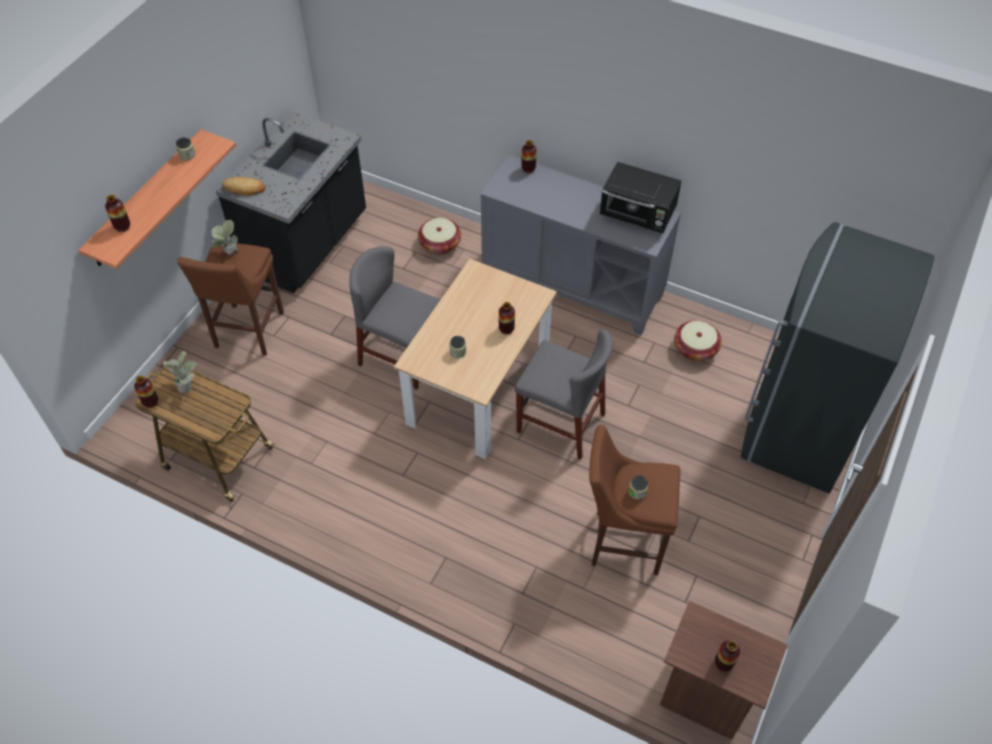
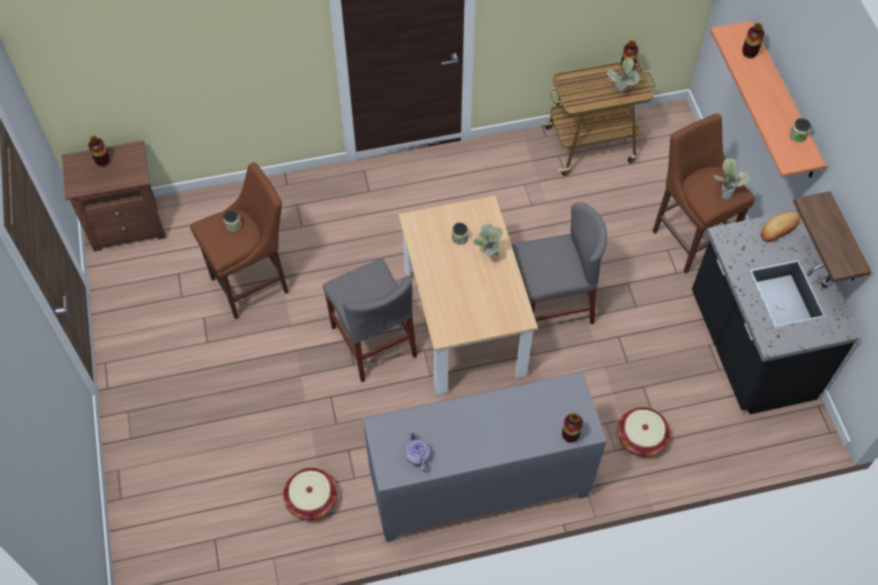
camera: 140 degrees right, 5 degrees up
(242, 116) = (844, 241): none -> shelf
(450, 326) = (487, 254): none -> potted plant
(506, 329) = (441, 283): vase -> none
(560, 423) = (373, 341): grey chair -> grey chair turned 105 degrees counterclockwise
(638, 215) = (417, 456): black microwave -> teapot
(800, 426) = (167, 484): grey fridge -> none

